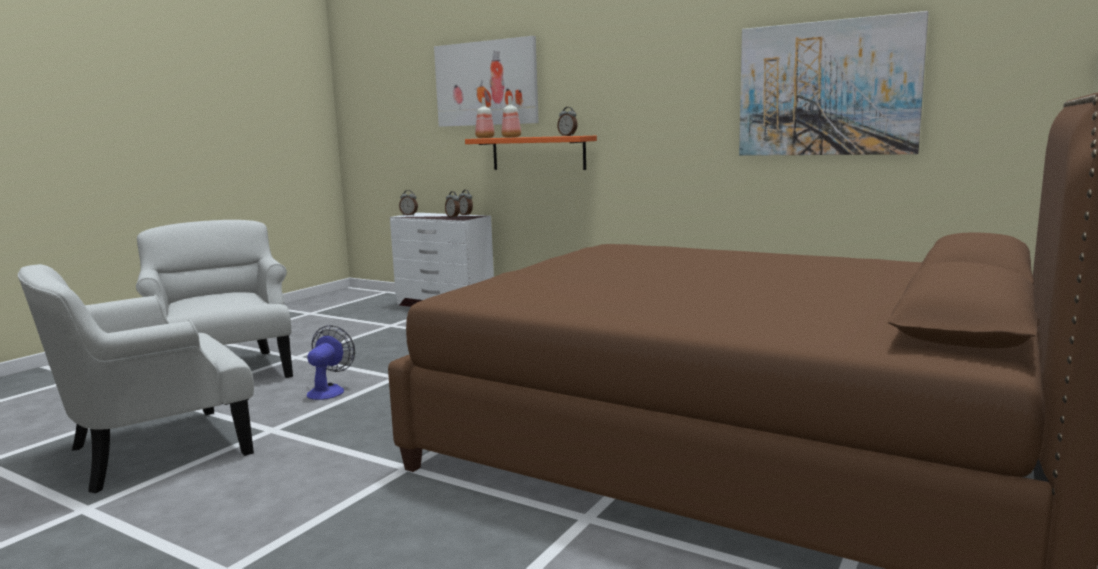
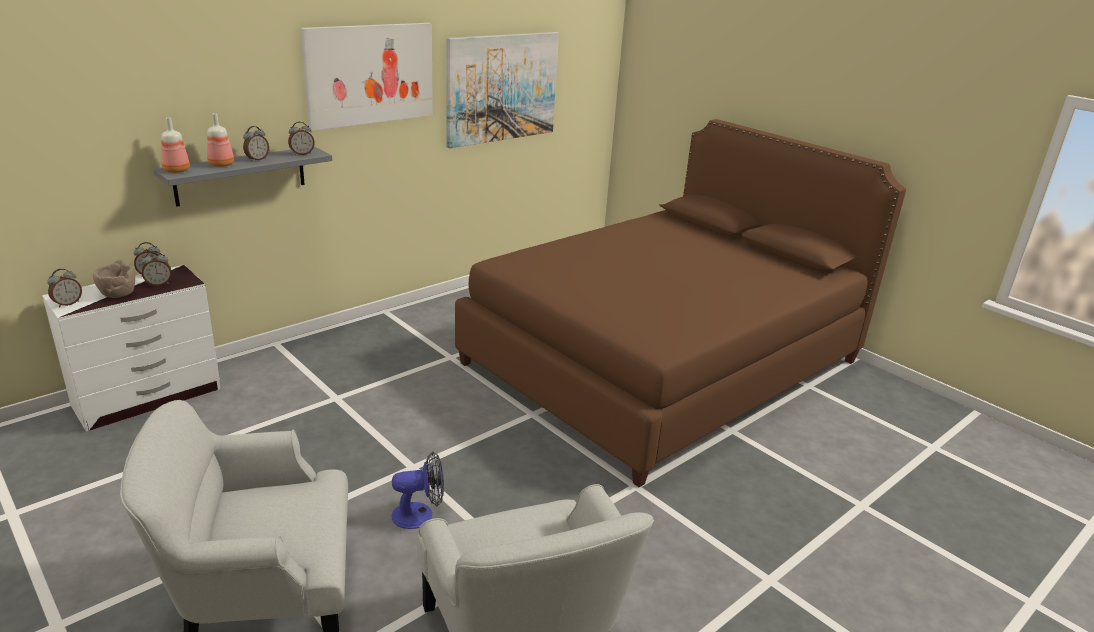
camera: 75 degrees left, 15 degrees up
(329, 390) = (420, 514): fan -> fan turned 135 degrees clockwise
(431, 216) = (118, 293): none -> brown bowl
(486, 83) = (148, 95): picture -> picture (370, 74)
(536, 136) = (257, 159): none -> alarm clock
(538, 153) = (240, 175): orange shelf -> grey shelf

